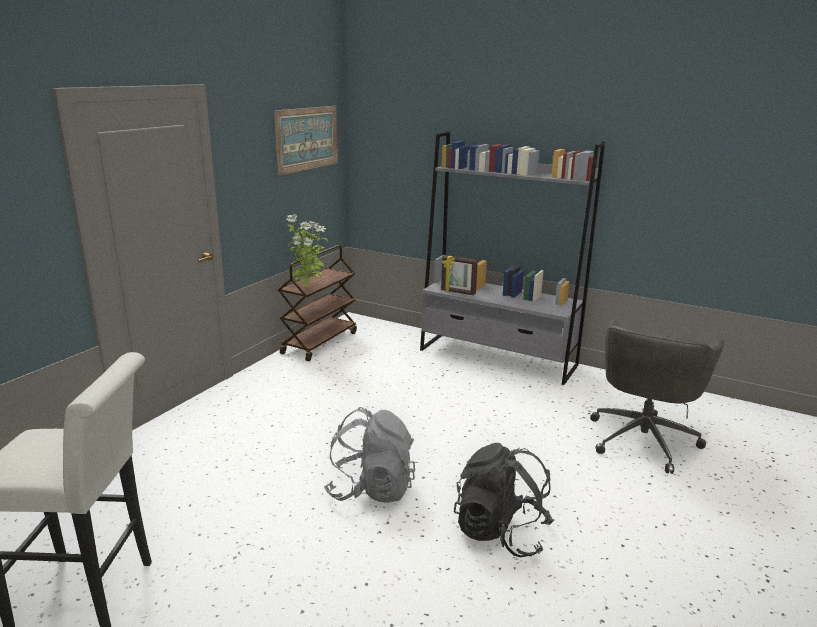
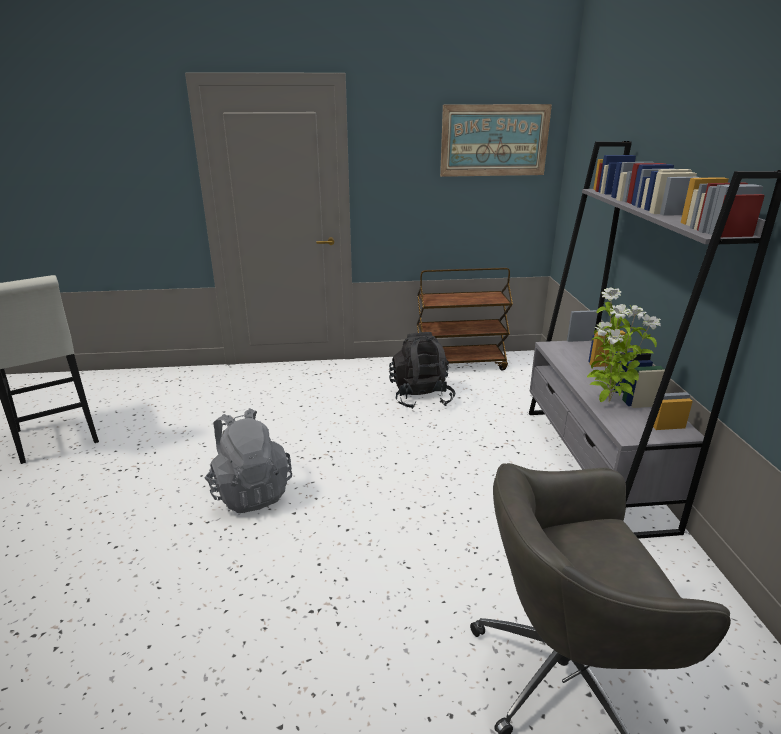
camera: 55 degrees right, 5 degrees up
(308, 288) = (440, 301): potted plant -> potted plant (608, 402)
(458, 292) = (564, 359): picture frame -> none
(501, 532) = (238, 603): black backpack -> black backpack (421, 397)

